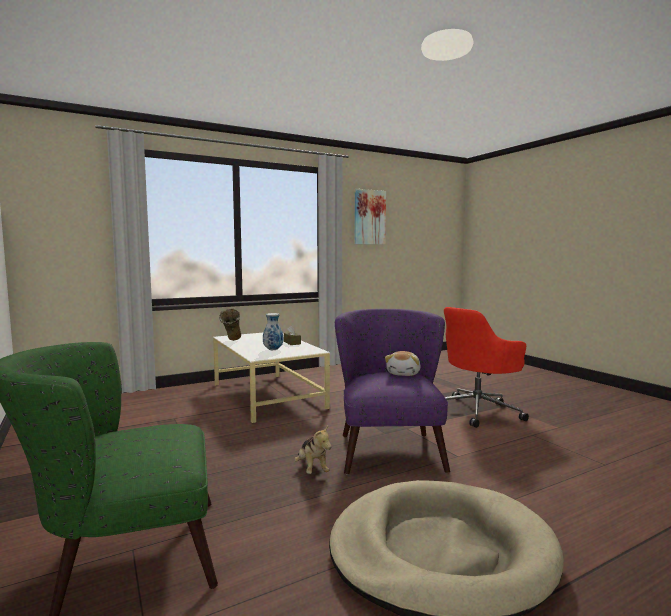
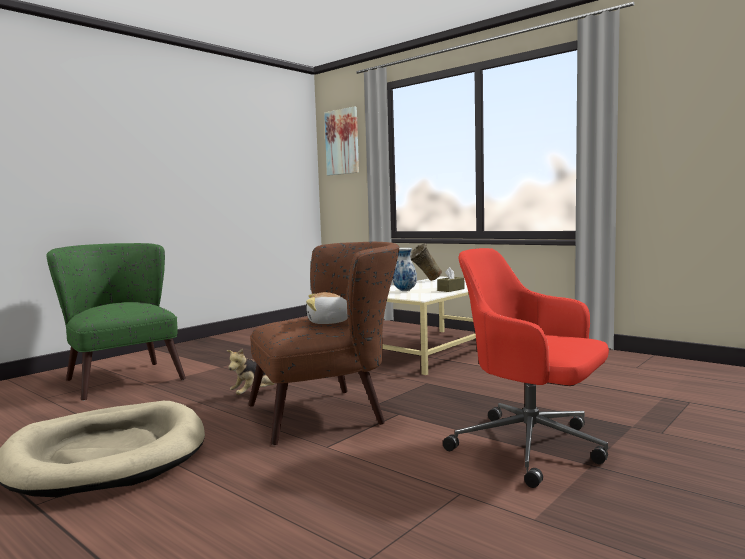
camera: 70 degrees right, 0 degrees up
(369, 217) = (696, 97): picture -> picture (342, 142)
(389, 447) = (330, 412): purple armchair -> brown armchair

